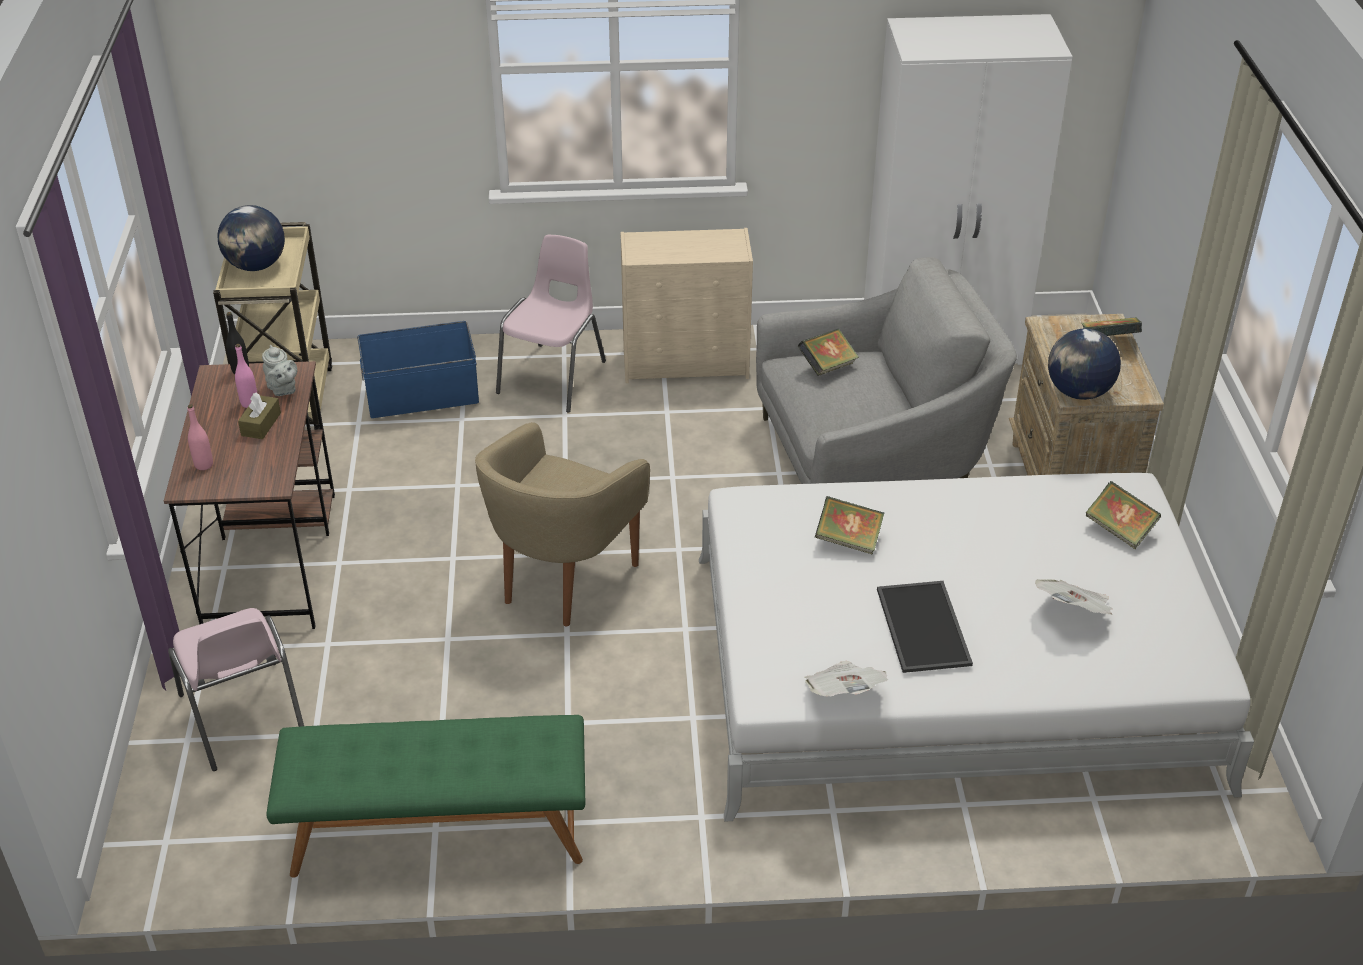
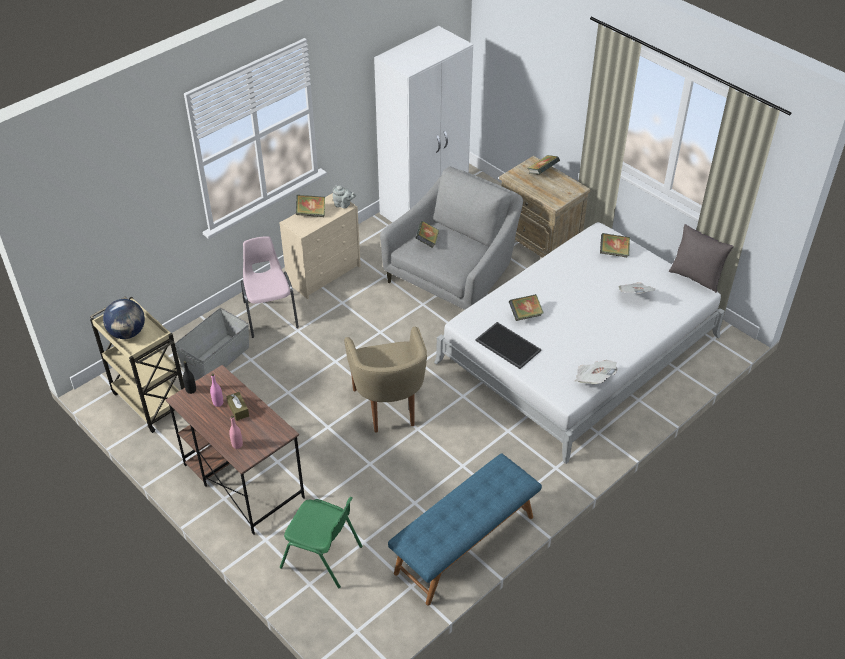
camera: 40 degrees left, 5 degrees up
(243, 717) = (322, 557): pink chair -> green chair
(282, 389) = (225, 387): grey teapot -> grey teapot (343, 205)
(421, 395) = (216, 359): blue storage box -> grey storage box
(438, 833) = (465, 545): green bench -> blue bench
(677, 240) = (311, 213): none -> book
(921, 626) = (590, 334): tray -> tray (507, 346)
(1078, 392) = (555, 200): globe -> none
(1228, 645) = (695, 277): none -> grey pillow

